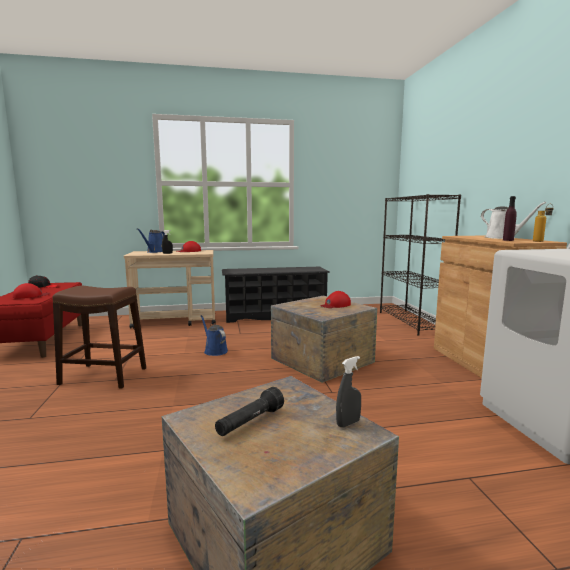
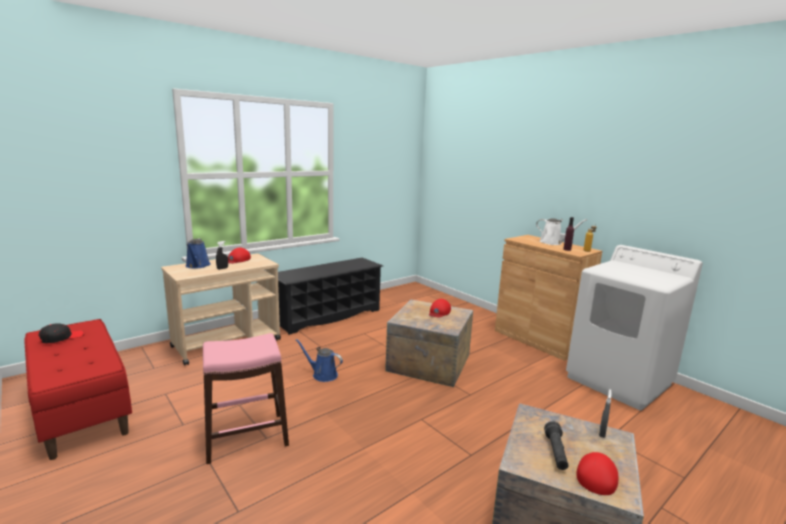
camera: 30 degrees left, 5 degrees up
(31, 295) = (80, 358): red cap -> red cap (597, 474)
(103, 376) = (246, 437): brown stool -> pink stool
(412, 322) = (453, 303): black bookcase -> none

